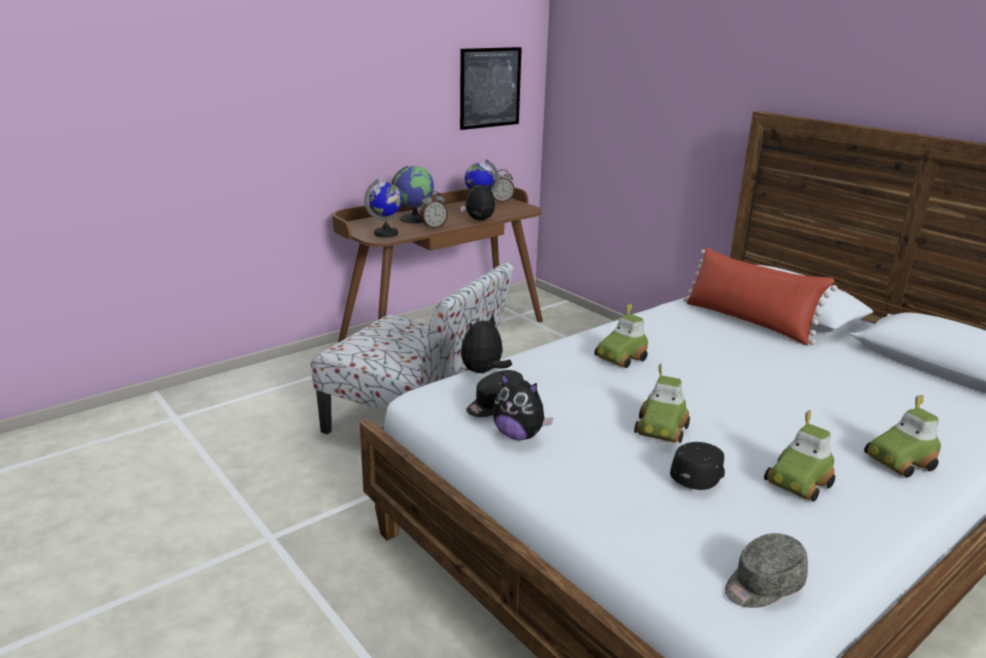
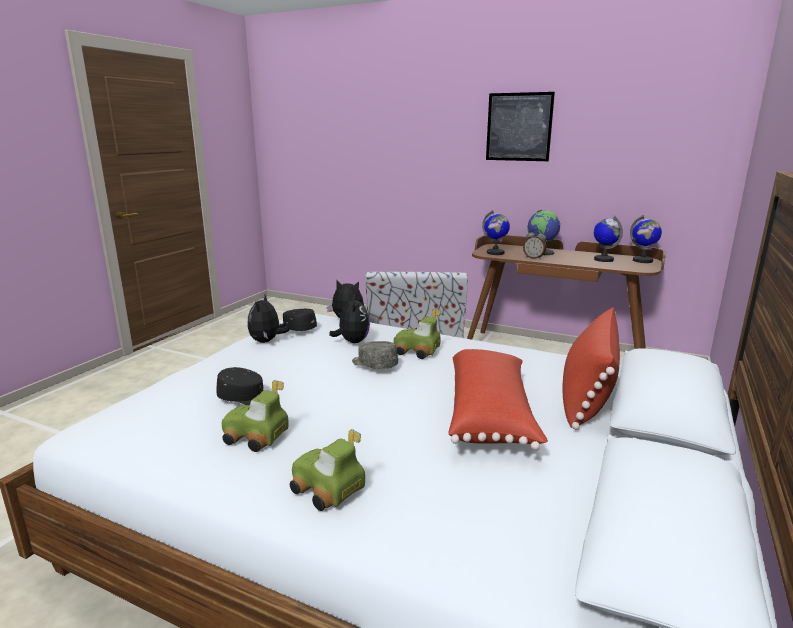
camera: 65 degrees right, 5 degrees down
(479, 220) = (578, 263): plush toy -> plush toy (352, 341)
(490, 88) = (666, 157): picture -> picture (519, 127)
(501, 201) = (642, 261): alarm clock -> globe
(662, 430) = (306, 378): toy car -> none
(762, 585) = (111, 431): grey cap -> grey cap (374, 364)
(777, 365) = (490, 415): none -> red pillow

